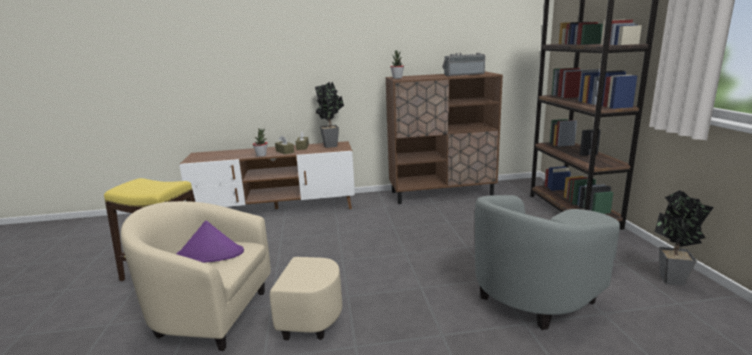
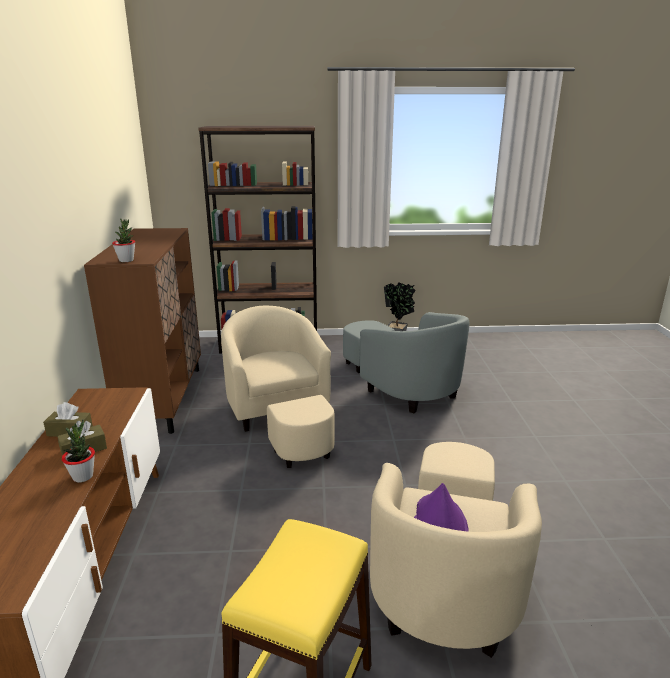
camera: 85 degrees left, 5 degrees up
(331, 145) = (90, 403): potted plant -> none
(435, 233) = (281, 418): none -> beige armchair
(463, 74) = (156, 237): radio -> none

